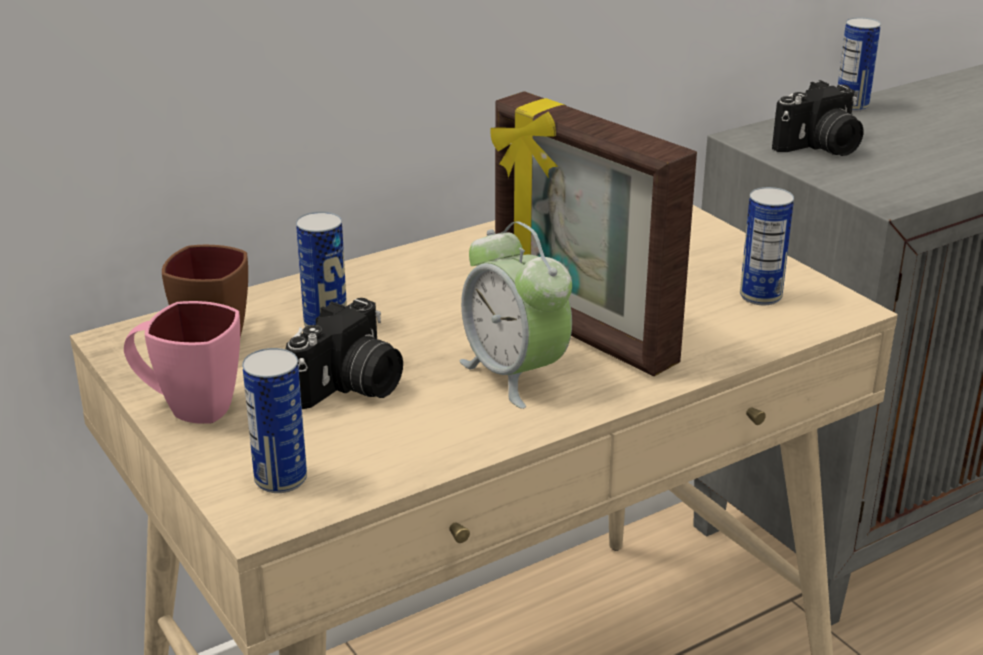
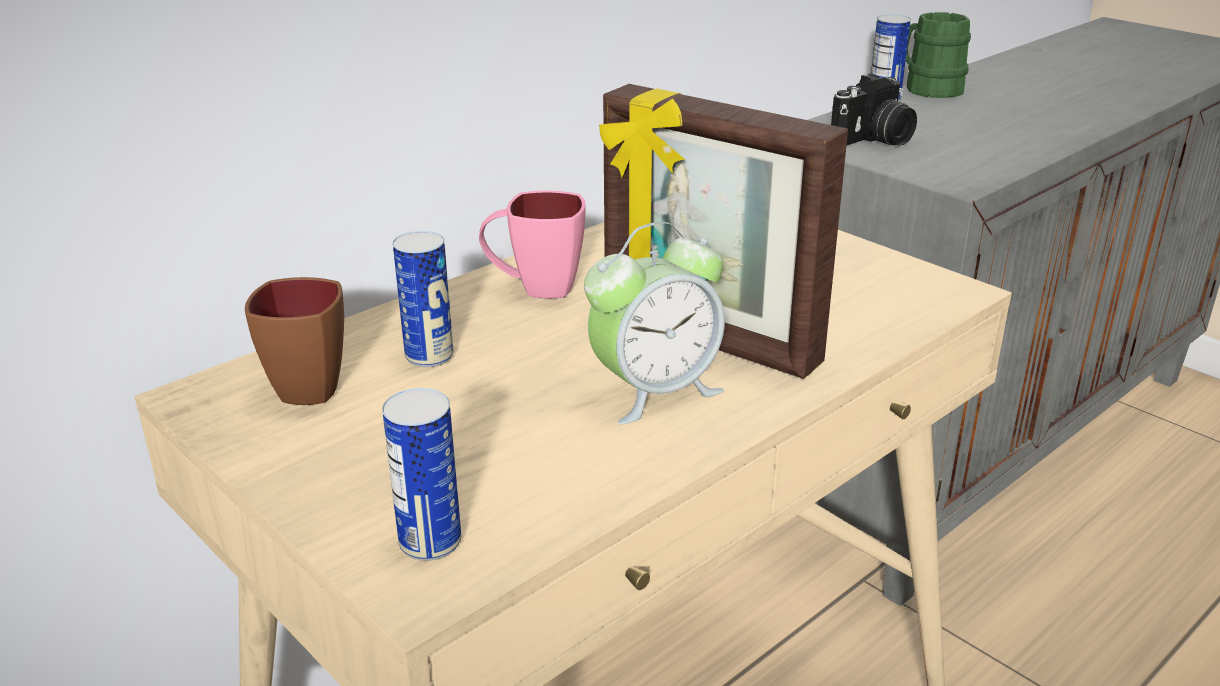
camera: 10 degrees left, 0 degrees up
(188, 407) = (296, 467): pink mug -> pink mug (534, 288)
(351, 388) = (480, 424): camera -> none
(514, 375) = (655, 392): alarm clock -> alarm clock turned 75 degrees counterclockwise
(760, 296) = (872, 286): can -> none
(906, 94) = (927, 88): none -> green mug

